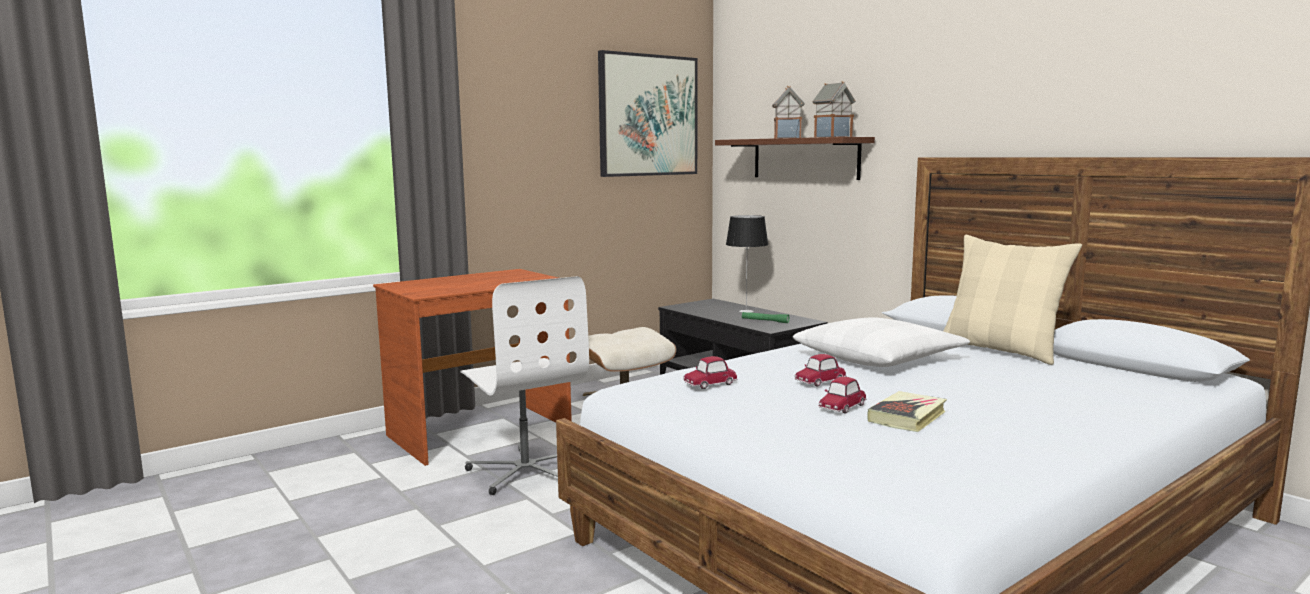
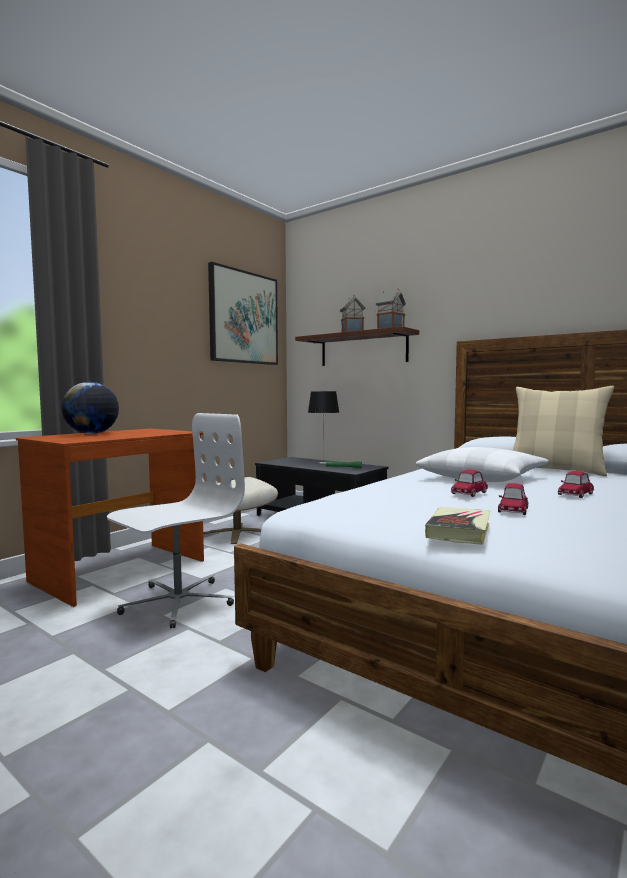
camera: 15 degrees left, 5 degrees down
(449, 280) = (92, 434): none -> globe
(526, 471) = (177, 602): white office chair -> white office chair turned 90 degrees counterclockwise
(710, 384) = (382, 500): toy car -> toy car (575, 494)
(907, 417) = (577, 514): book -> book (459, 531)

